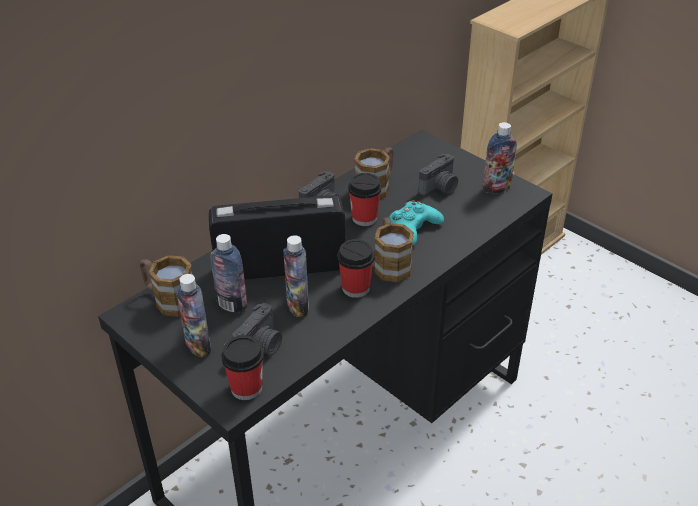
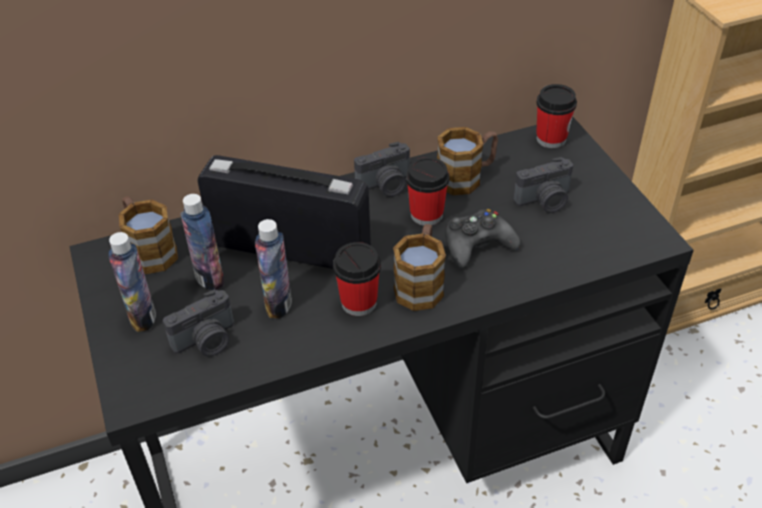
camera: 25 degrees right, 5 degrees up
(246, 388) = (159, 387): cup -> cup (551, 139)
(413, 228) = (477, 245): turquoise game controller -> black game controller
(496, 188) = (619, 221): bottle -> none

